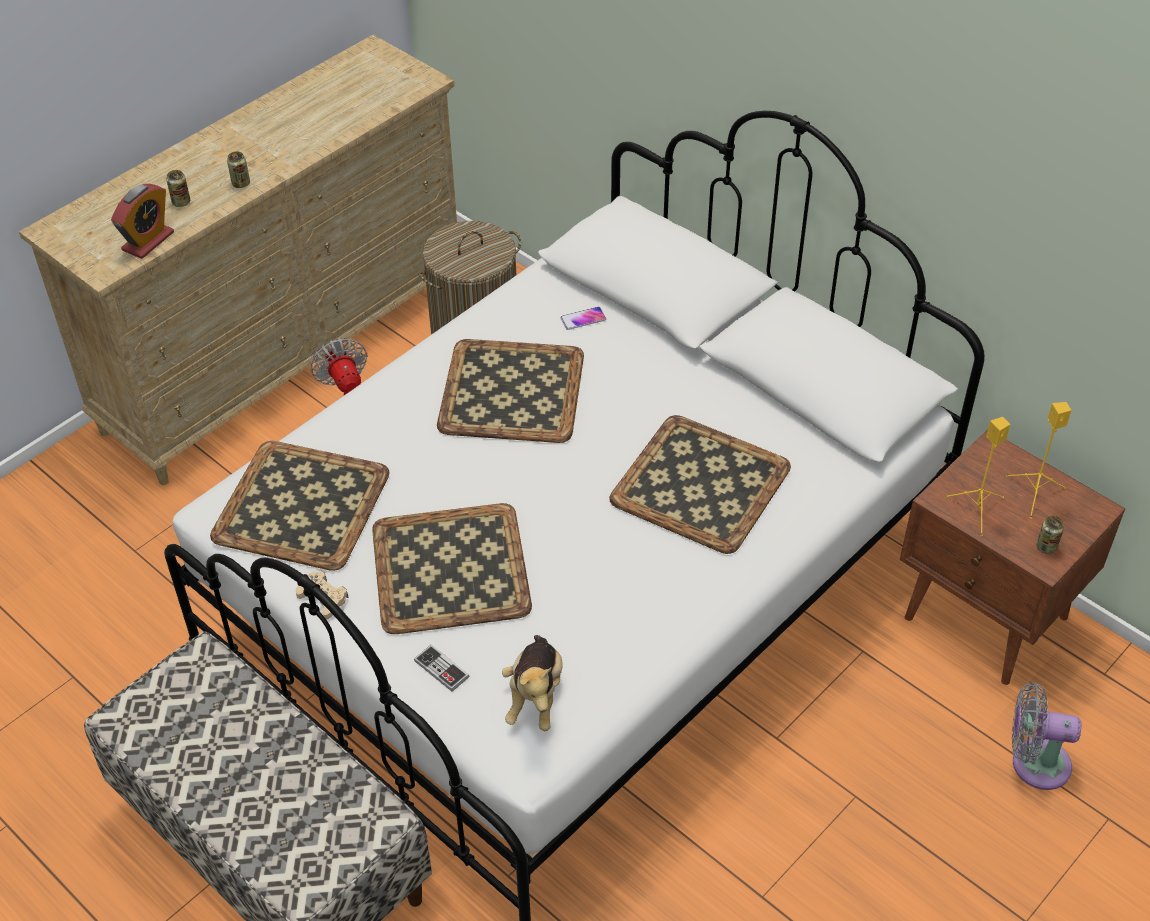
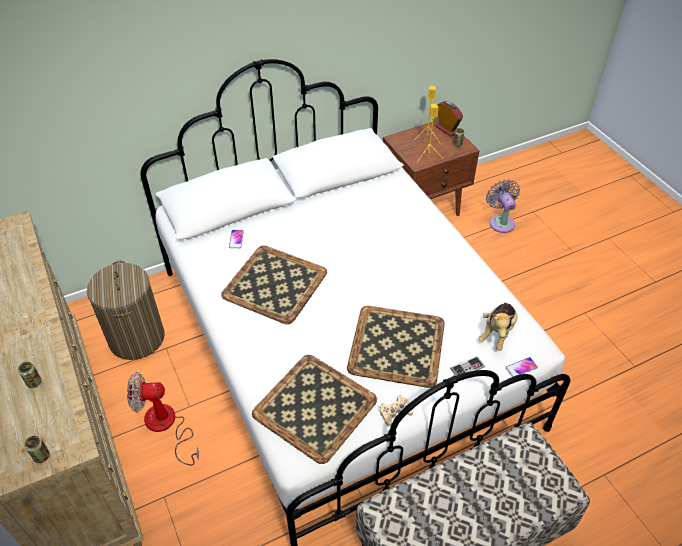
camera: 70 degrees left, 0 degrees up
(148, 241) = (64, 412): alarm clock -> alarm clock (447, 129)
(241, 183) = (42, 342): can -> can (41, 456)
(471, 744) = (521, 368): none -> phone
(535, 696) = (497, 332): plush toy -> plush toy turned 90 degrees clockwise
(702, 483) = (382, 229): tray -> none
(1034, 763) = (500, 222): grey fan -> grey fan turned 135 degrees clockwise

